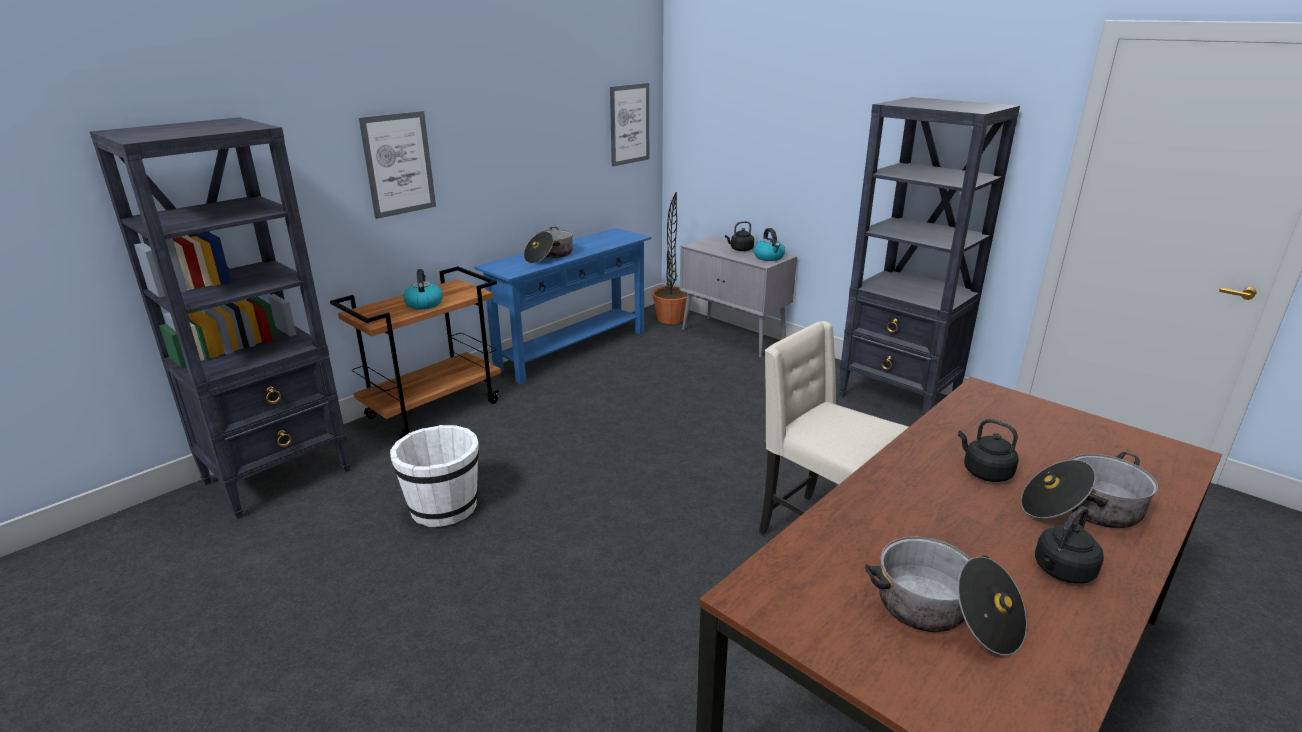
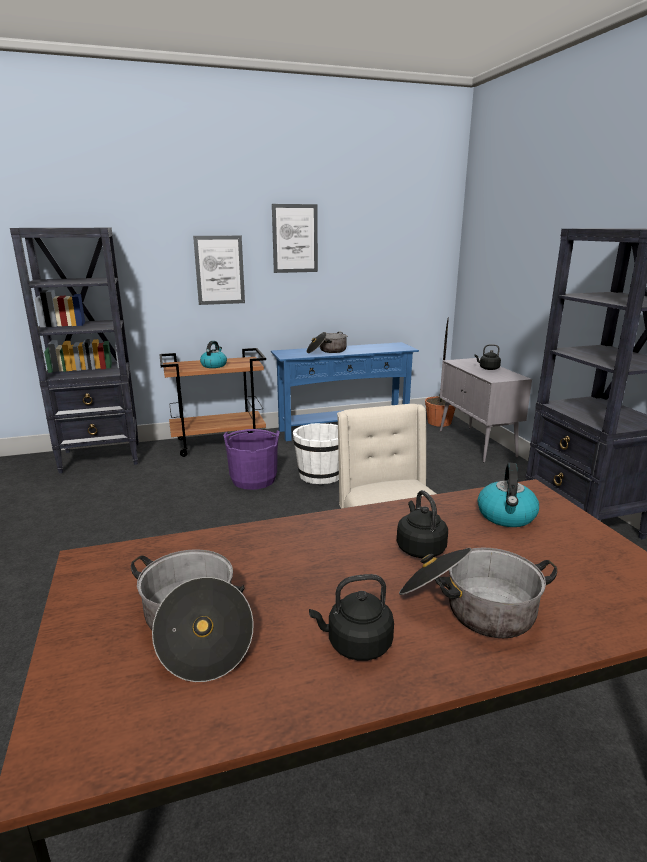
camera: 30 degrees right, 5 degrees down
(443, 507) = (160, 498): white bucket -> white bucket (320, 475)
(538, 447) = (253, 480): none -> purple bucket
(629, 124) = (423, 262): picture -> picture (295, 238)
(769, 257) = (505, 376): kettle -> kettle (506, 516)

